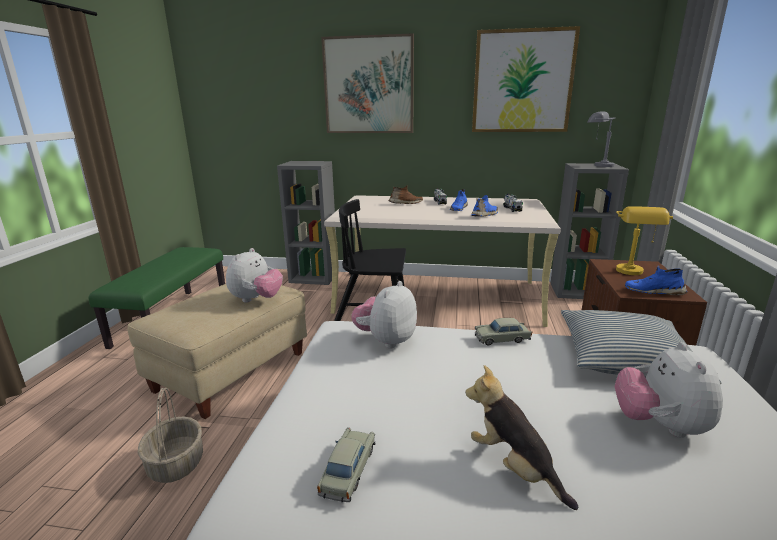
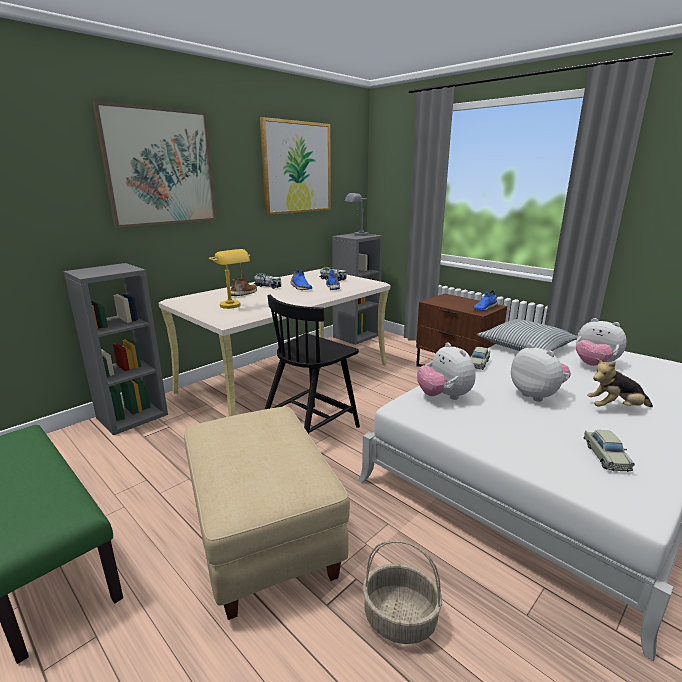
camera: 55 degrees left, 0 degrees up
(256, 299) = (283, 430): plush toy -> plush toy (536, 395)
(348, 470) = (605, 456): beige toy car -> beige toy car turned 135 degrees counterclockwise
(632, 274) = (455, 303): yellow table lamp -> yellow table lamp (234, 307)

